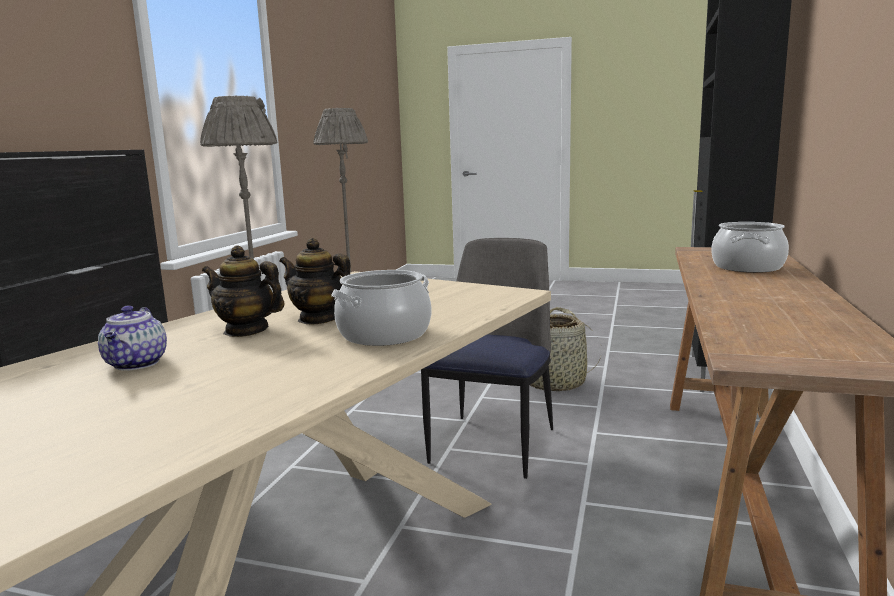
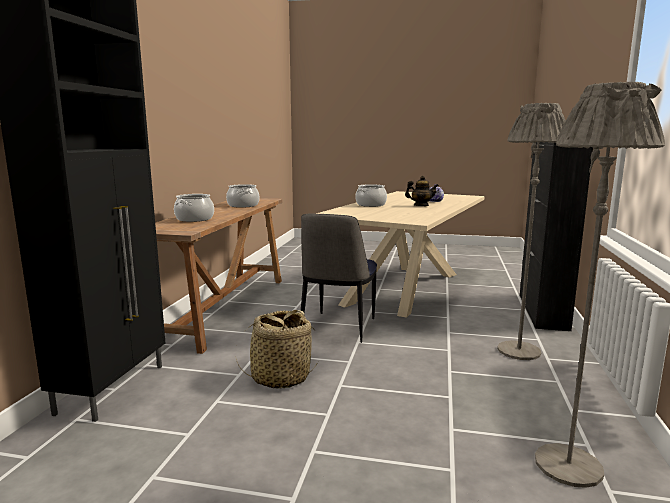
camera: 175 degrees right, 0 degrees up
(319, 319) = (401, 208): teapot -> none
(758, 312) = (243, 205): none -> cooking pot

